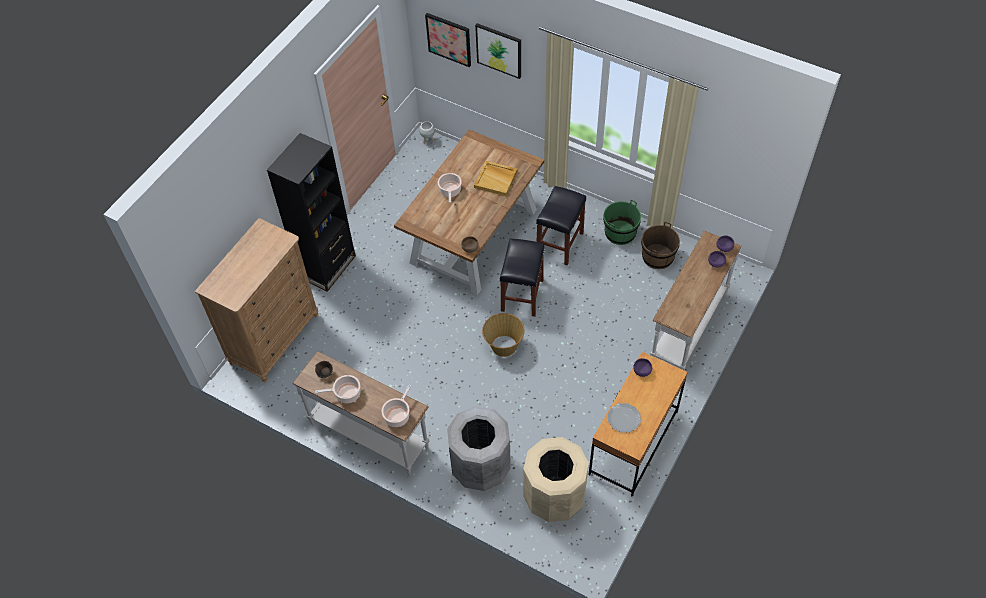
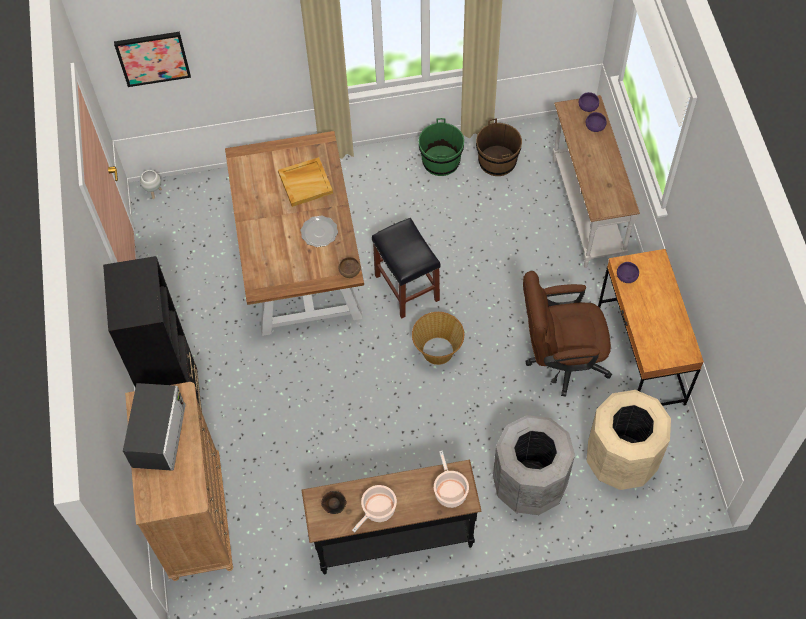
camera: 40 degrees left, 5 degrees up
(252, 253) = (159, 435): none -> microwave
(370, 435) = (393, 537): white console table -> black console table
(450, 191) = (271, 227): cooking pot -> none
(499, 50) = (227, 37): picture -> none
(560, 244) = (394, 211): black stool -> none
(576, 407) = (560, 360): none -> brown office chair
(624, 418) = (653, 333): plate -> plate (319, 232)

